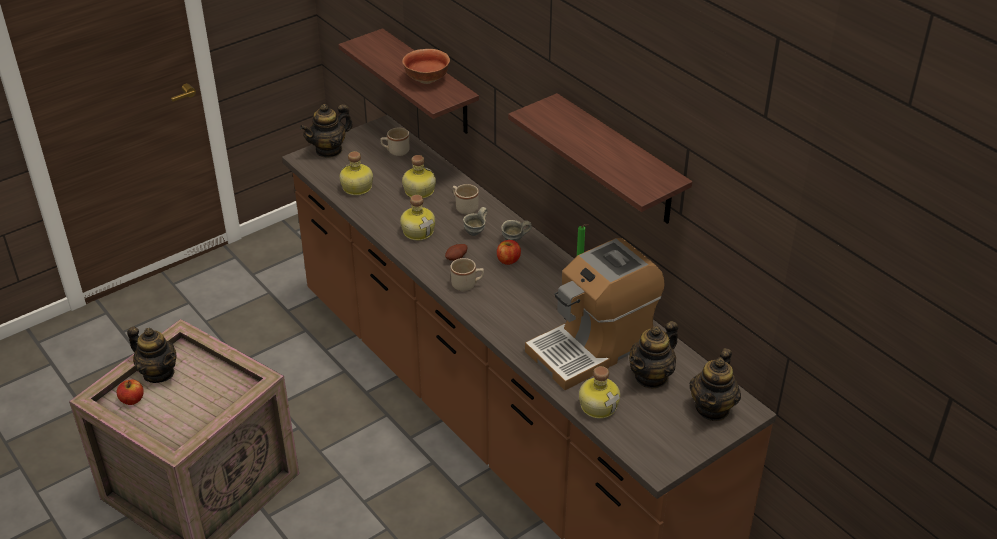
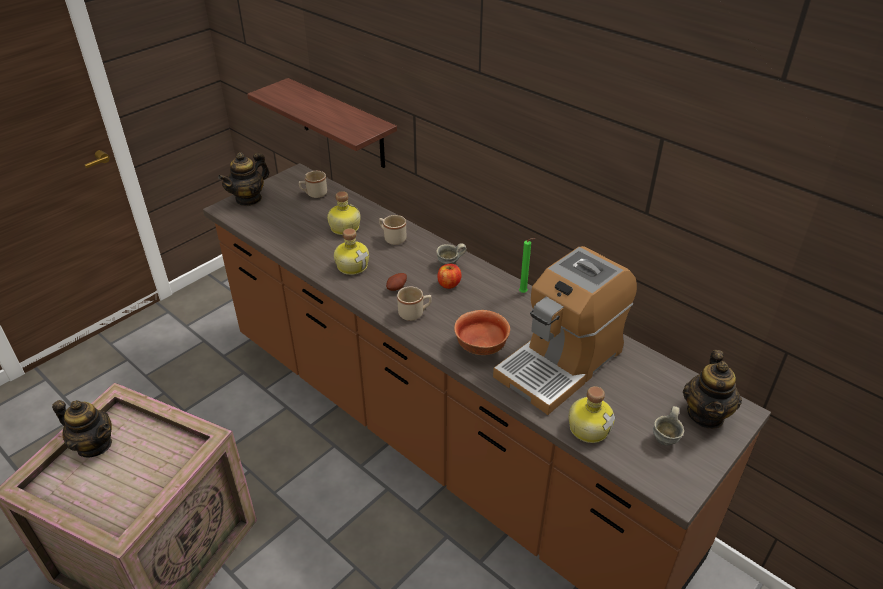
camera: 10 degrees left, 0 degrees up
(132, 400) = (66, 480): apple -> none
(357, 188) = (282, 231): bottle -> none
(426, 79) = (341, 116): bowl -> bowl (480, 347)
(476, 232) = (410, 260): grey mug -> grey mug (667, 439)
(619, 161) = (569, 167): shelf -> none
(651, 376) = (631, 387): teapot -> none

